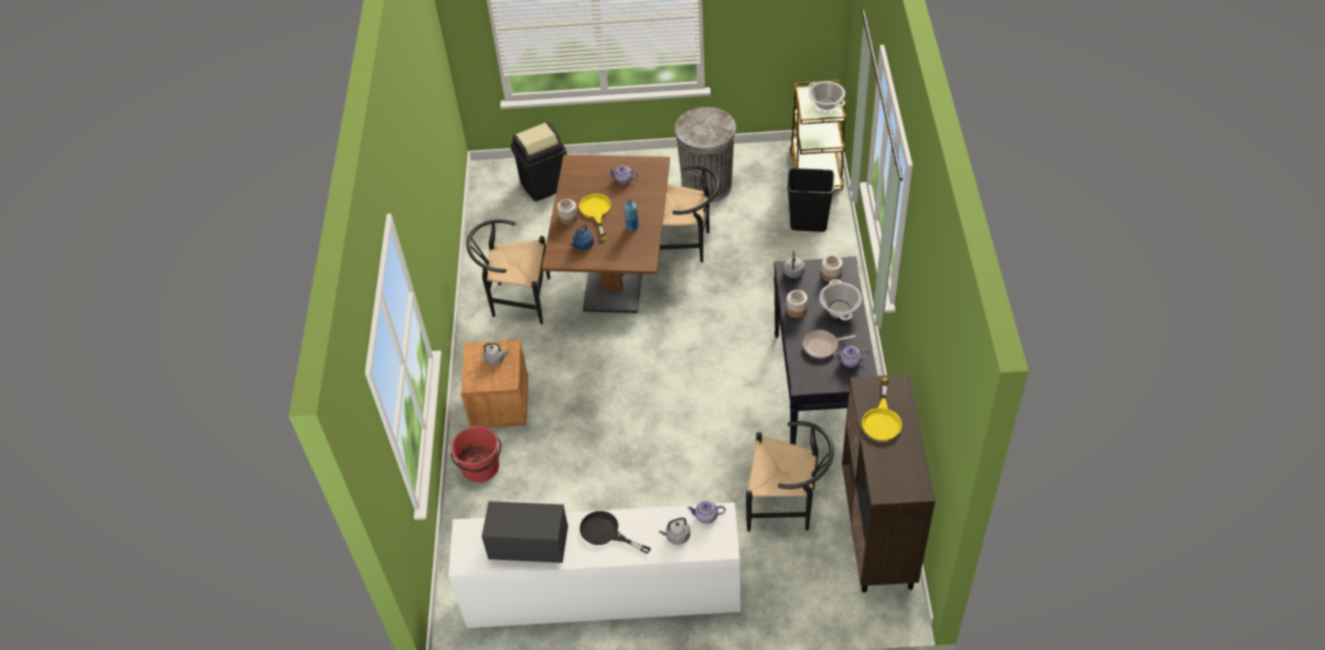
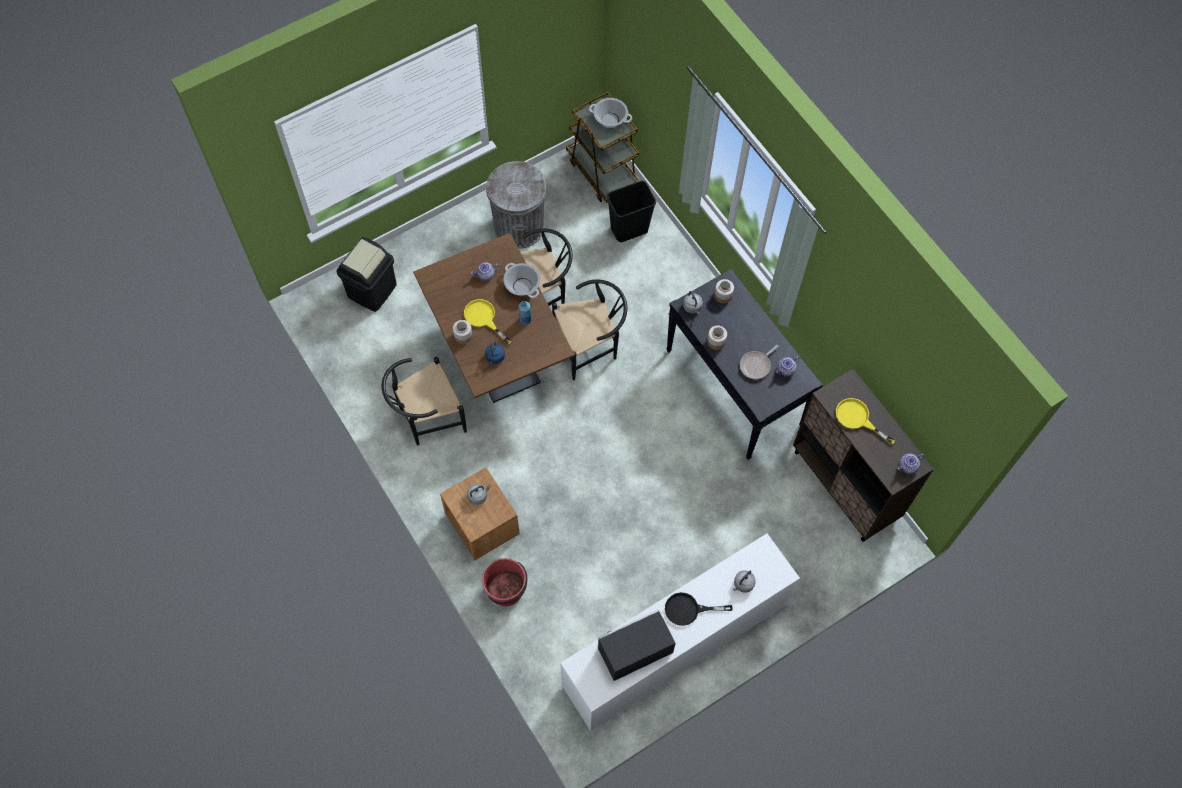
camera: 35 degrees left, 15 degrees up
(706, 517) = (754, 556): teapot -> teapot (907, 467)
(787, 505) = (767, 498): black chair -> black chair (591, 347)
(839, 308) = (748, 324): cooking pot -> cooking pot (522, 286)
(882, 419) = (857, 418): yellow frying pan -> yellow frying pan turned 150 degrees clockwise

